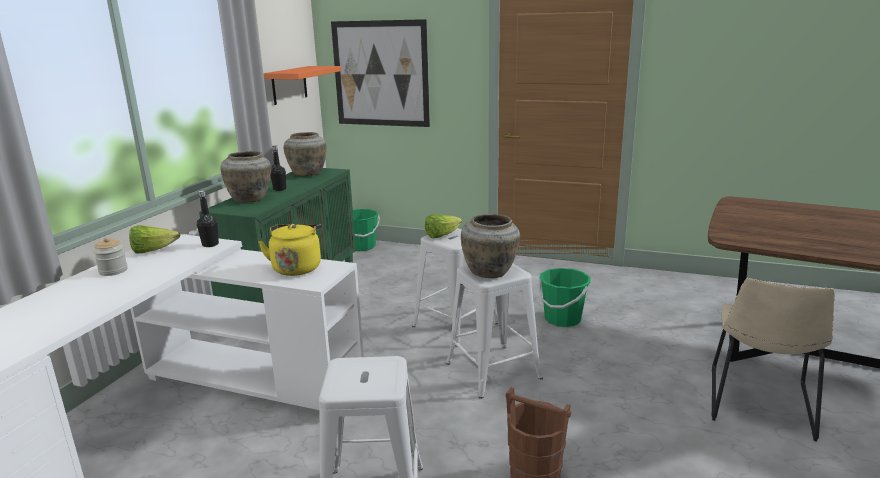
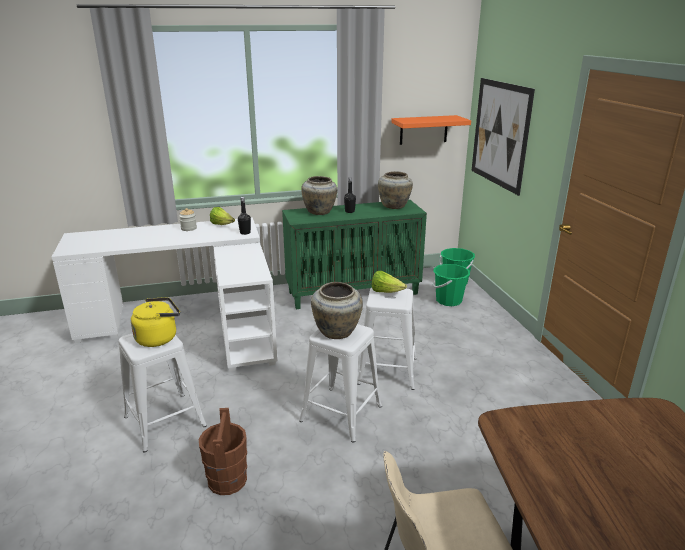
camera: 55 degrees right, 5 degrees up
(297, 267) = (247, 266): yellow kettle -> yellow kettle (159, 338)
(562, 319) = (461, 421): green bucket -> green bucket (448, 300)

